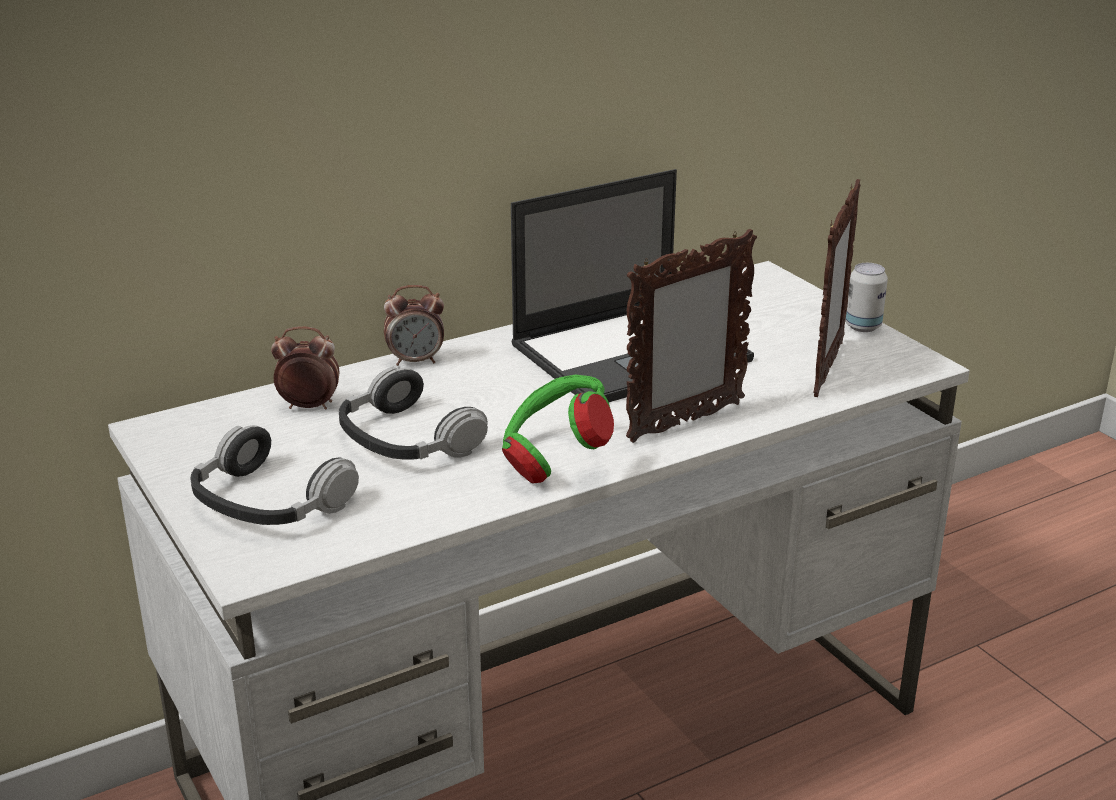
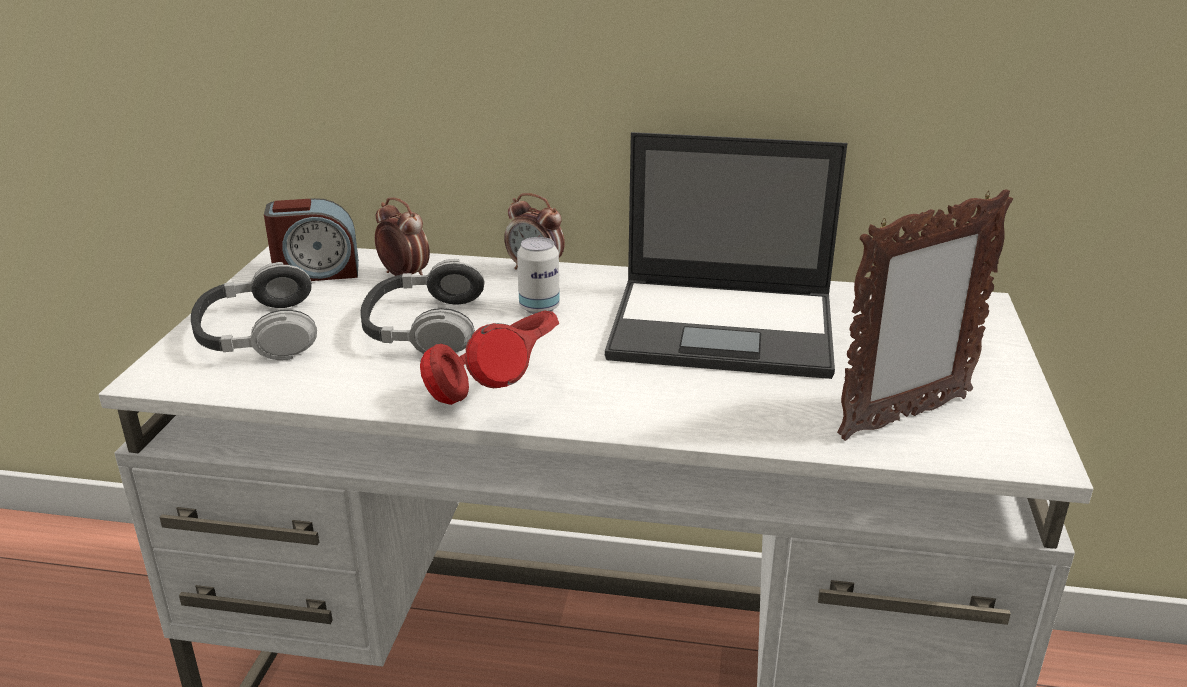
camera: 40 degrees right, 0 degrees up
(217, 433) = (317, 272): none -> alarm clock
(554, 460) = (498, 392): green headphones -> red headphones
(684, 422) = (667, 408): picture frame -> none
(863, 326) = (1018, 391): can -> can (539, 308)

